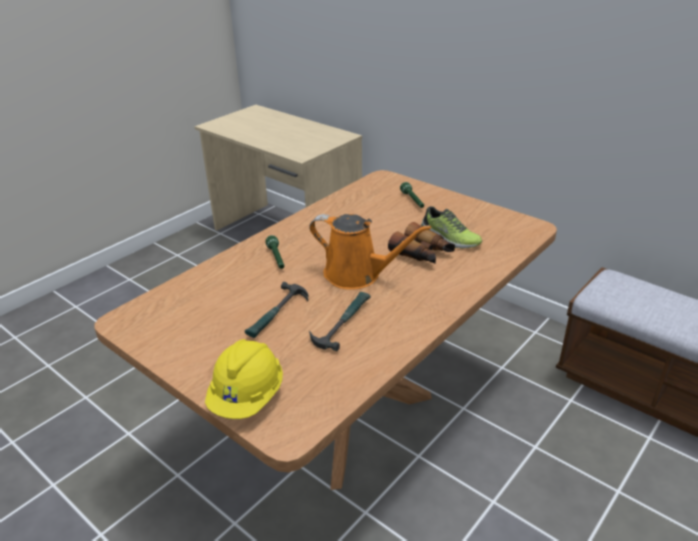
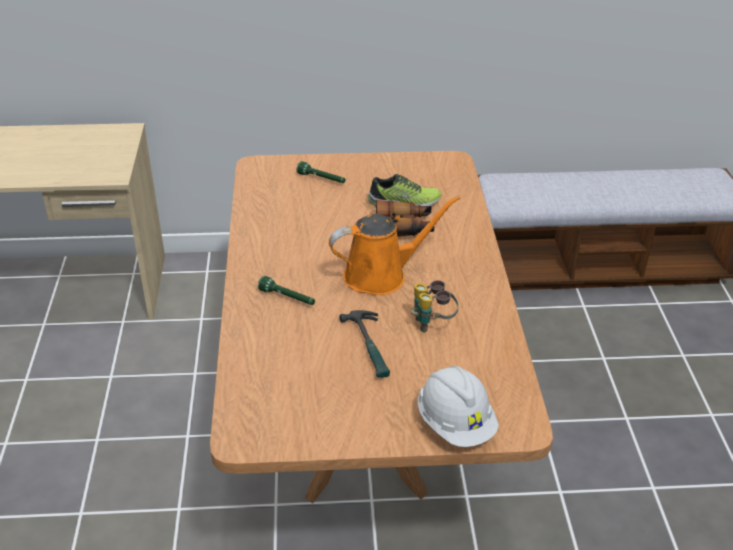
camera: 45 degrees left, 5 degrees up
(247, 397) = (455, 424): yellow hard hat -> white hard hat
(342, 323) = (432, 323): hammer -> binoculars

